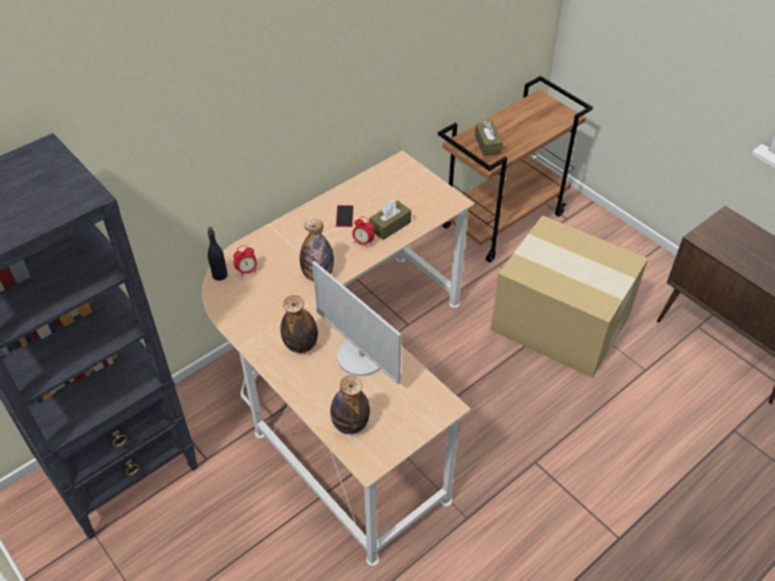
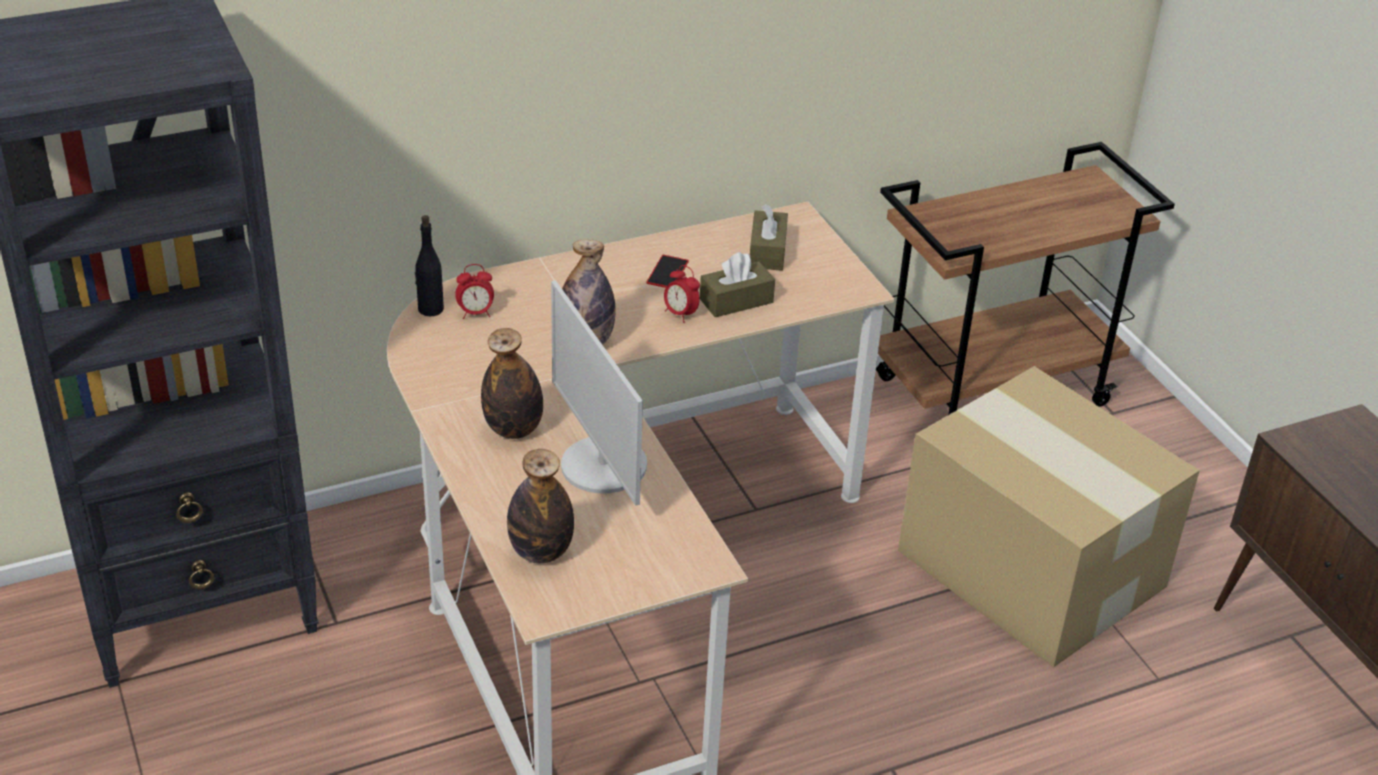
camera: 15 degrees right, 10 degrees down
(487, 145) = (964, 227): brown tissue box -> brown tissue box (767, 251)

